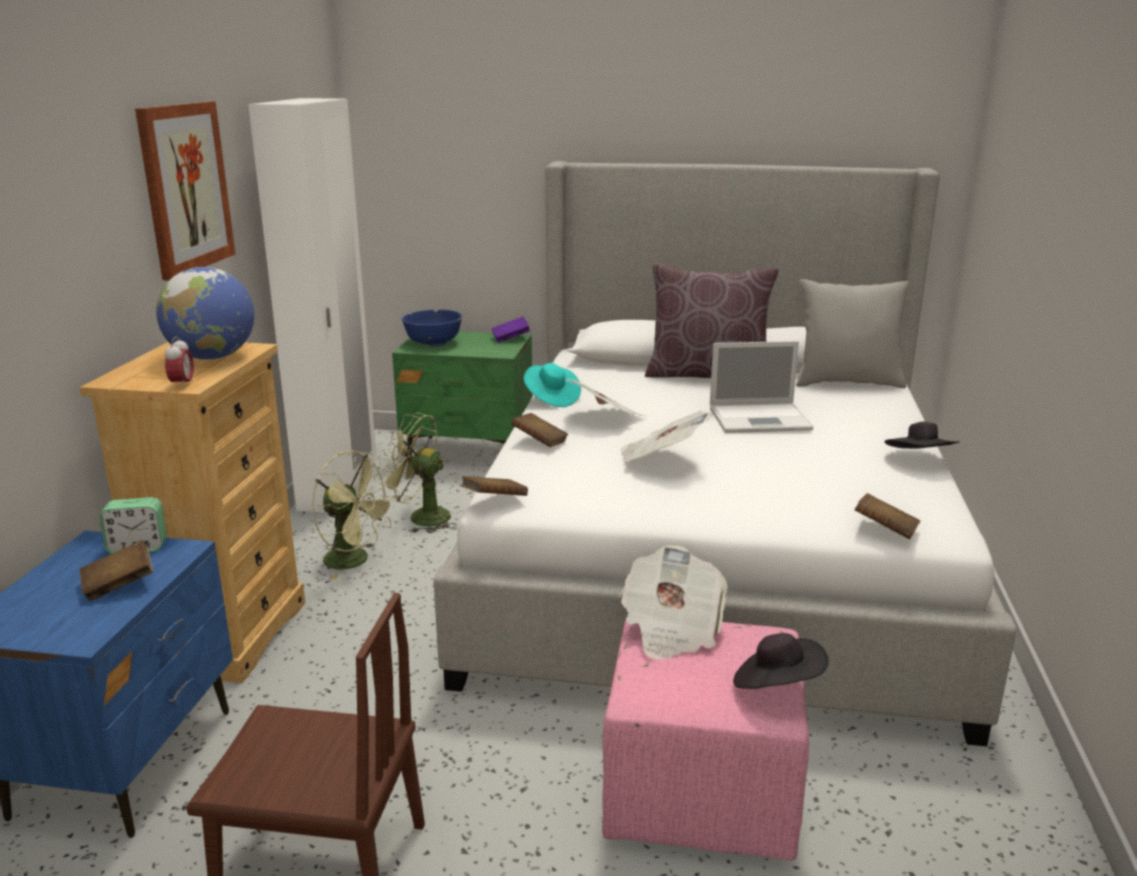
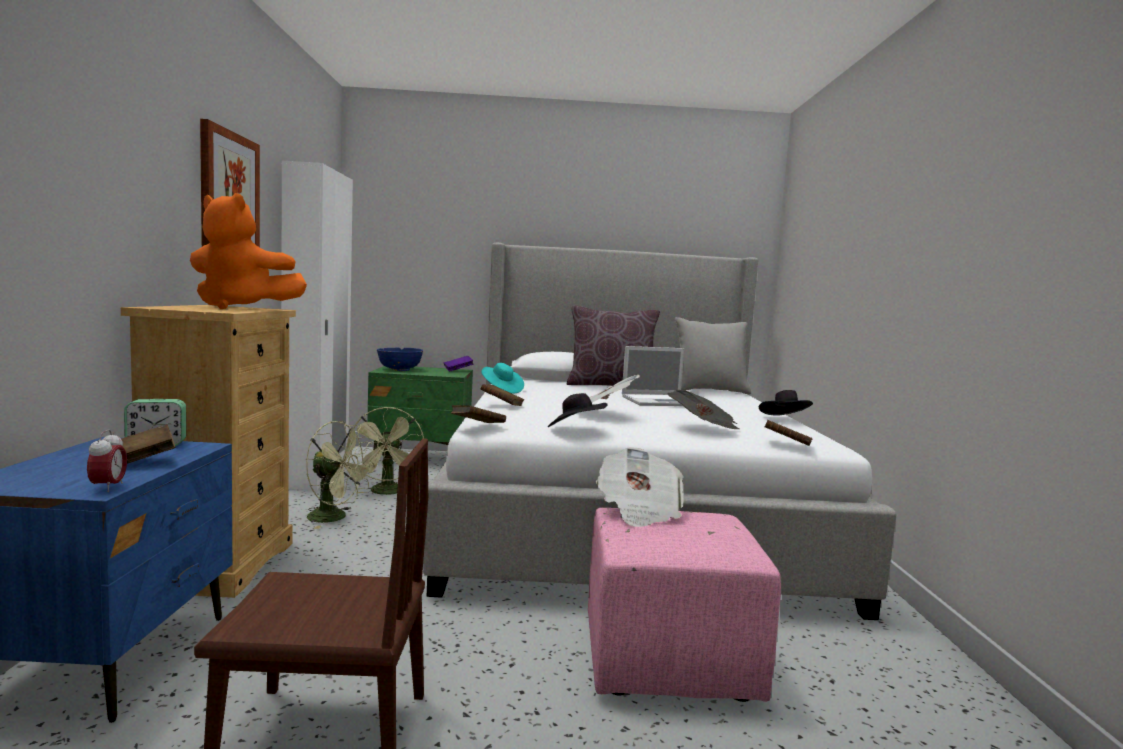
camera: 10 degrees left, 15 degrees down
(182, 385) = (218, 311): alarm clock -> alarm clock (108, 487)
(212, 357) = (241, 308): globe -> orange plush toy
(420, 517) = (387, 493): green fan -> green fan turned 105 degrees counterclockwise
(605, 418) = (547, 398): newspaper -> newspaper (704, 430)
(777, 685) = (741, 540): black hat -> black hat (576, 430)

